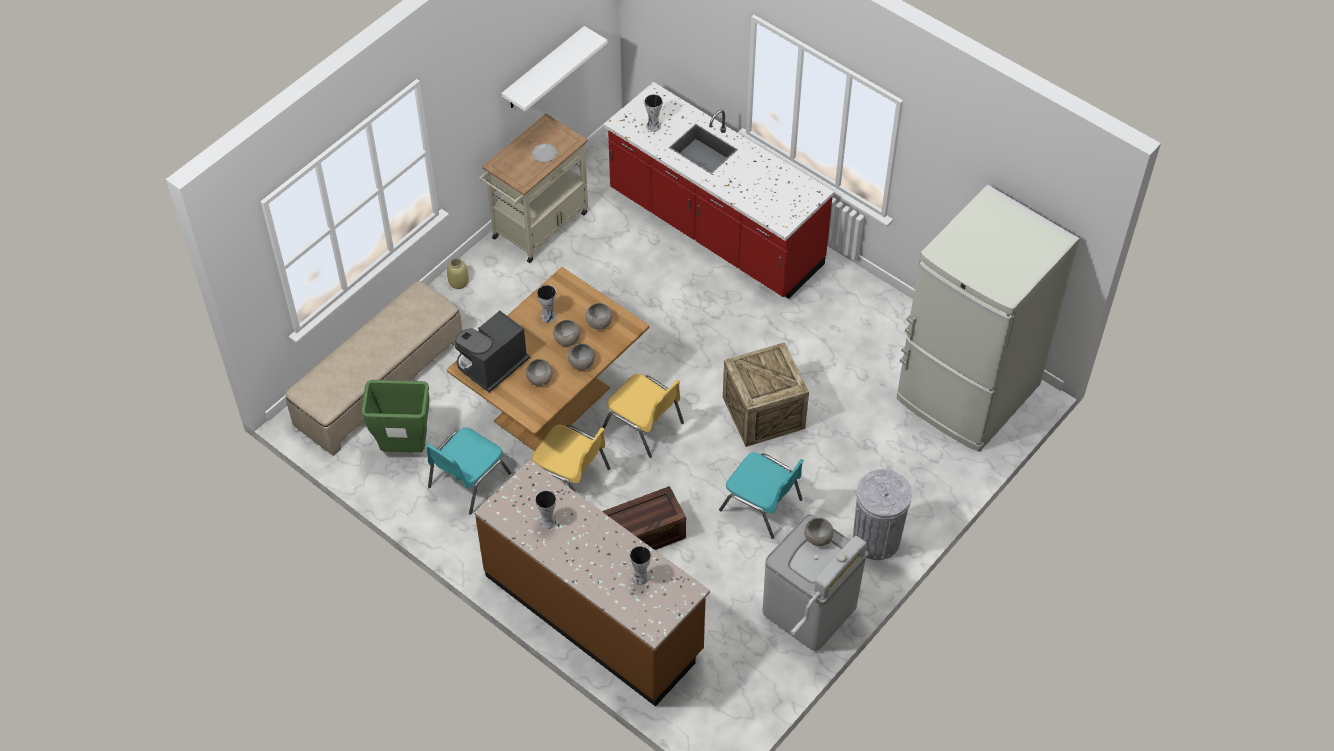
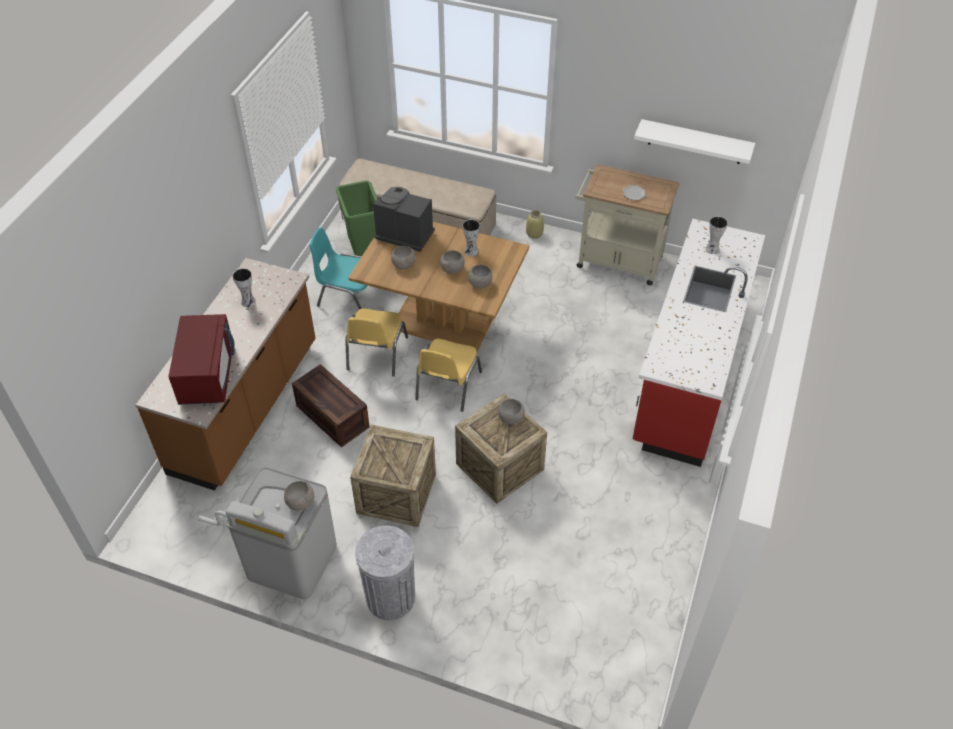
camera: 70 degrees right, 5 degrees down
(581, 363) = (431, 284): grey bowl -> grey bowl (510, 418)
(640, 577) = (207, 374): vase -> red microwave
(762, 505) = (396, 494): turquoise chair -> crate
(966, 392) = (607, 635): white fridge -> none

